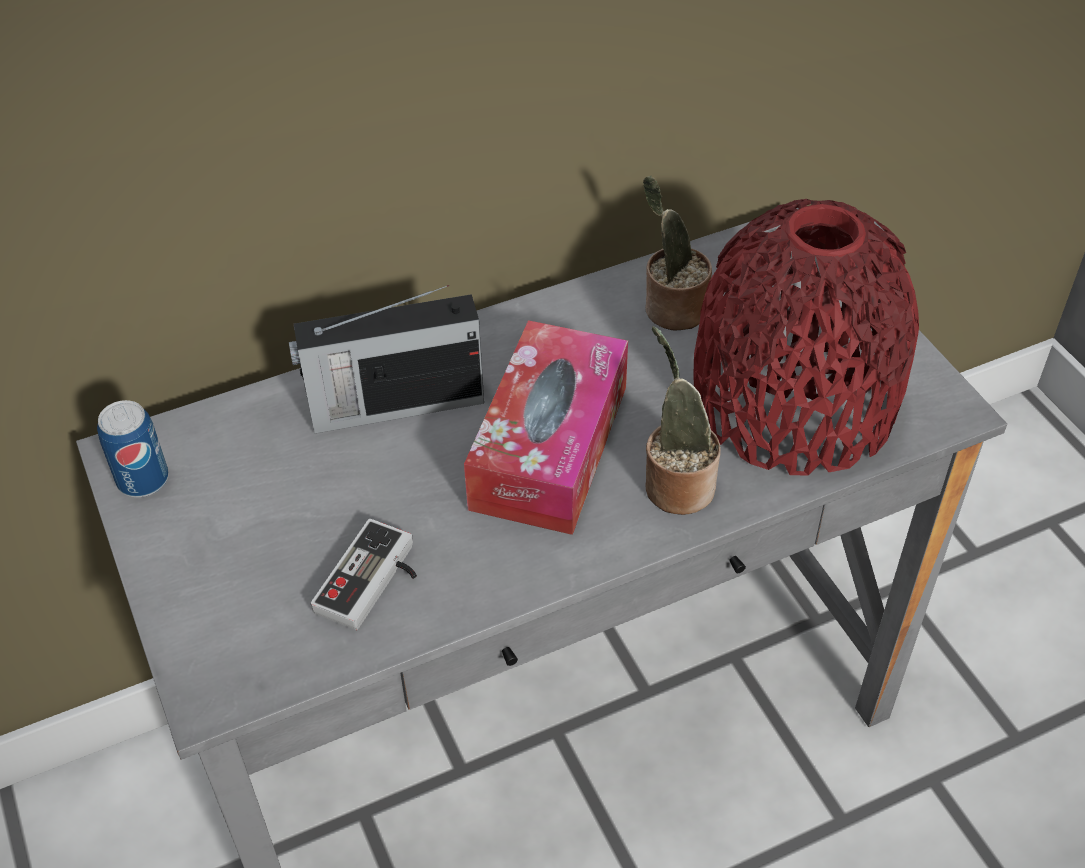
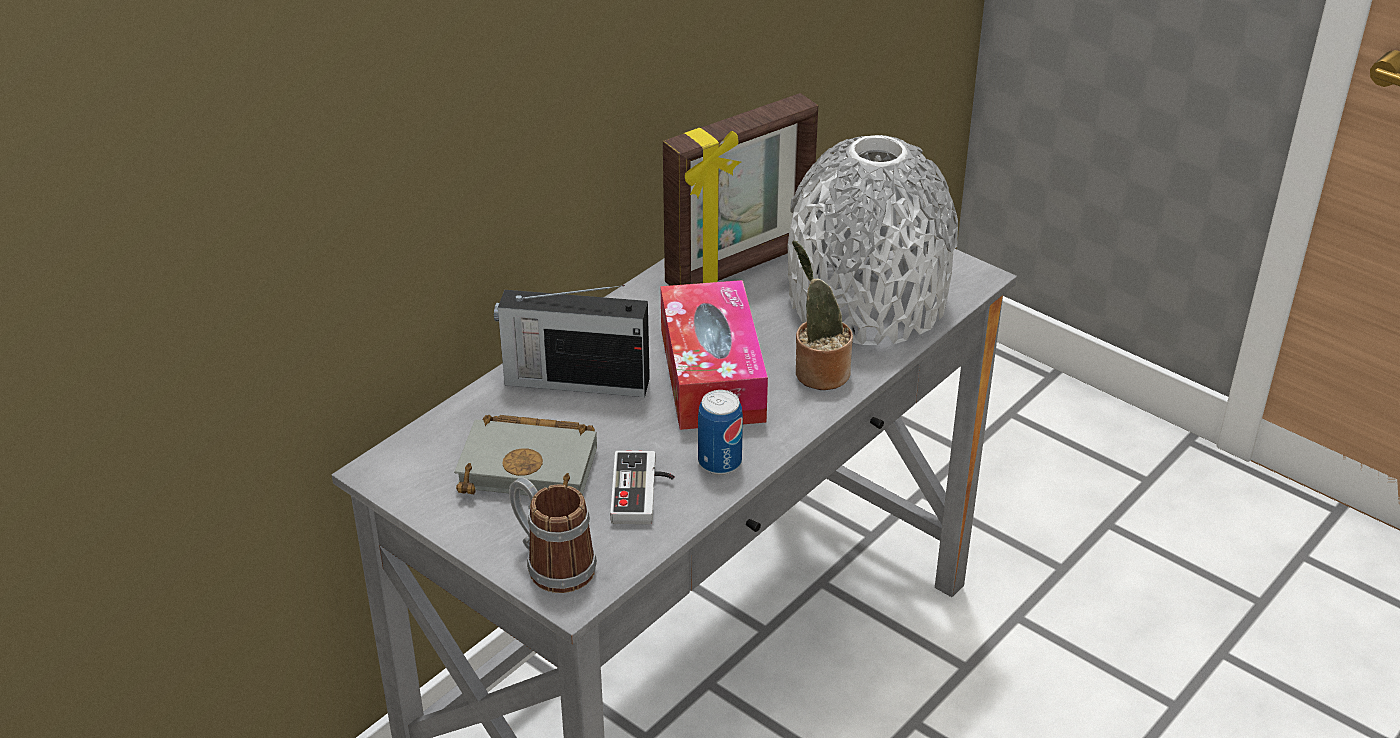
camera: 25 degrees left, 10 degrees down
(143, 480) = (410, 482): can -> can (719, 462)
(217, 643) = (551, 563): none -> mug
(279, 503) = (532, 466): none -> grey book
(393, 405) = (574, 381): radio -> radio turned 45 degrees clockwise
(671, 310) = (741, 266): potted plant -> picture frame
(794, 401) = (867, 300): red vase -> grey vase

